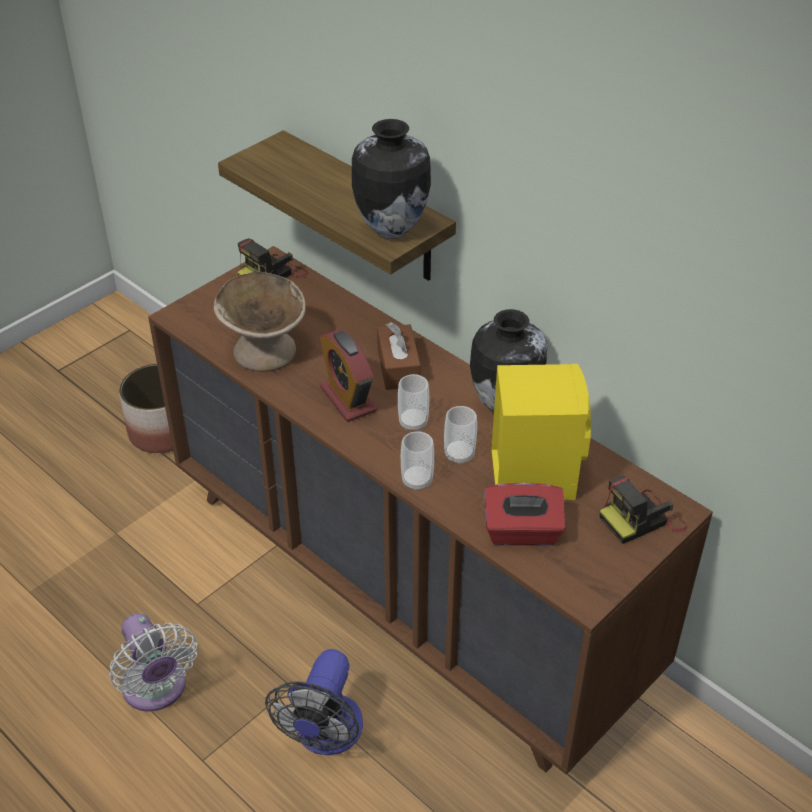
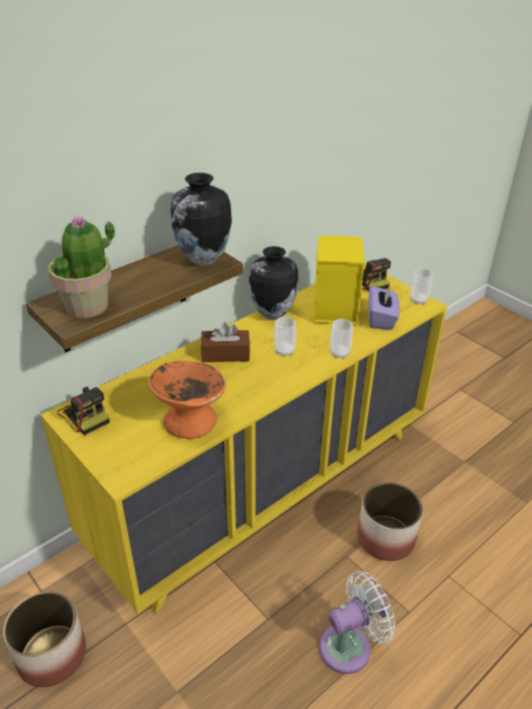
camera: 85 degrees left, 5 degrees down
(265, 351) = (190, 421): beige bowl -> orange bowl
(277, 166) = (88, 306): none -> potted plant
(325, 736) = (385, 537): fan -> planter
(348, 399) = (256, 379): alarm clock -> none
(407, 585) = (265, 486): brown dresser -> yellow dresser
(459, 455) = (316, 335): cup -> cup (418, 300)
(522, 532) = (381, 319): red tissue box -> purple tissue box

